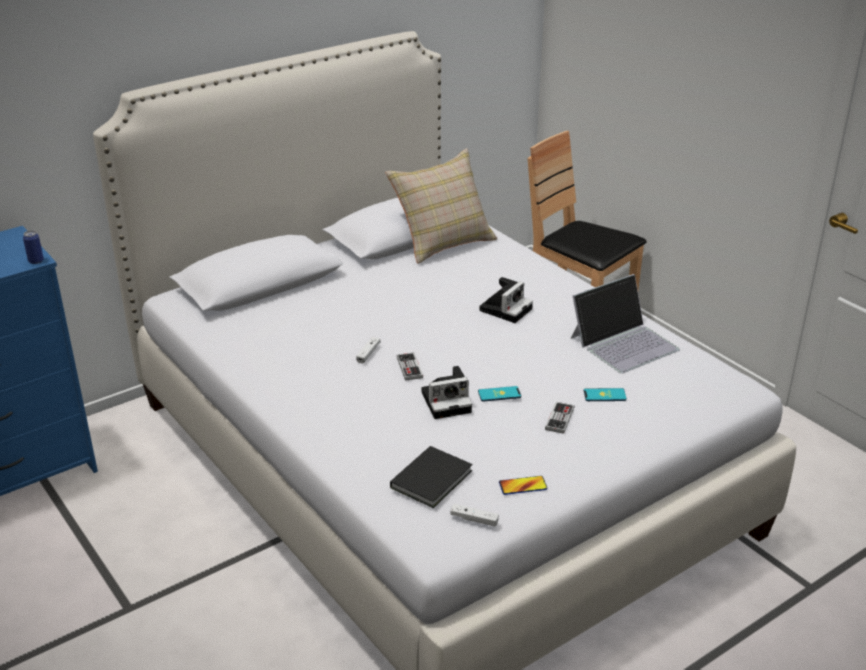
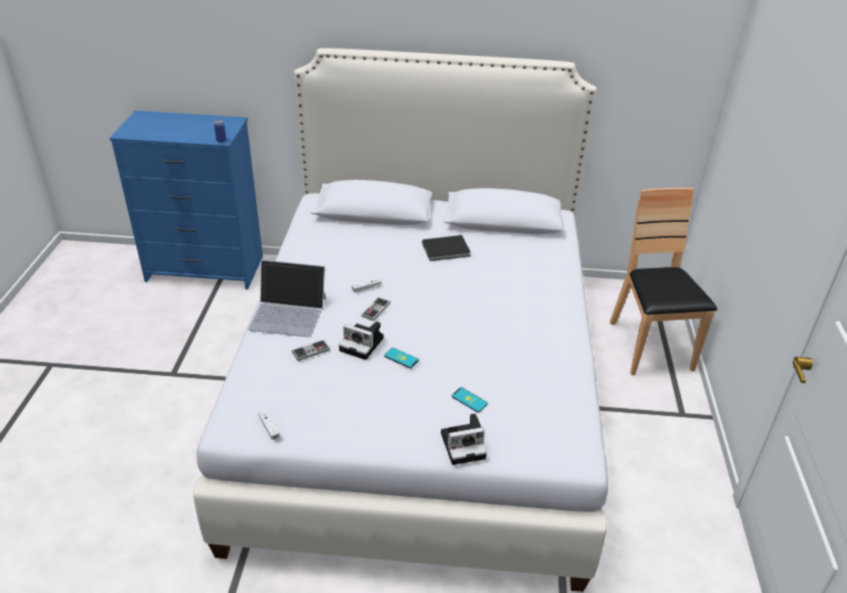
camera: 40 degrees right, 5 degrees up
(433, 478) = (283, 387): black book -> black book (447, 250)
(443, 242) = (522, 236): beige pillow -> none
(506, 308) = (495, 303): camera -> camera (464, 444)
(523, 486) = (326, 426): phone -> none
(559, 419) = (415, 397): game controller -> game controller (311, 351)
(624, 343) = (540, 371): laptop -> laptop (288, 313)

